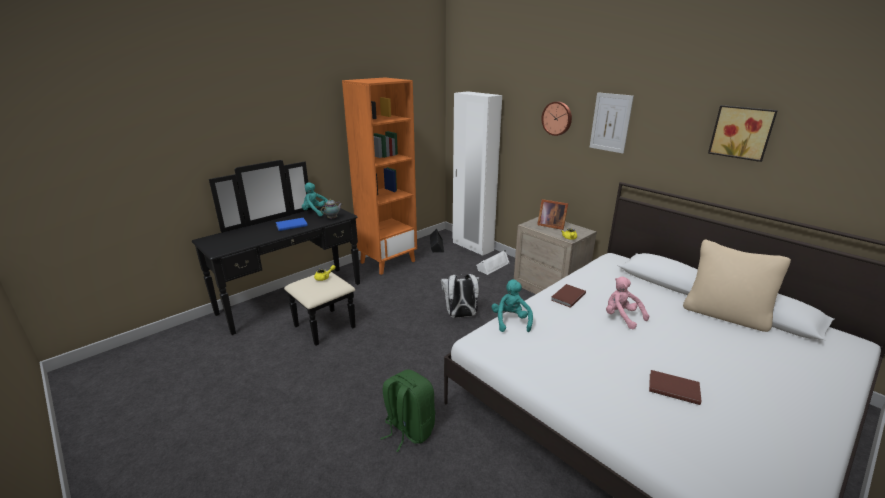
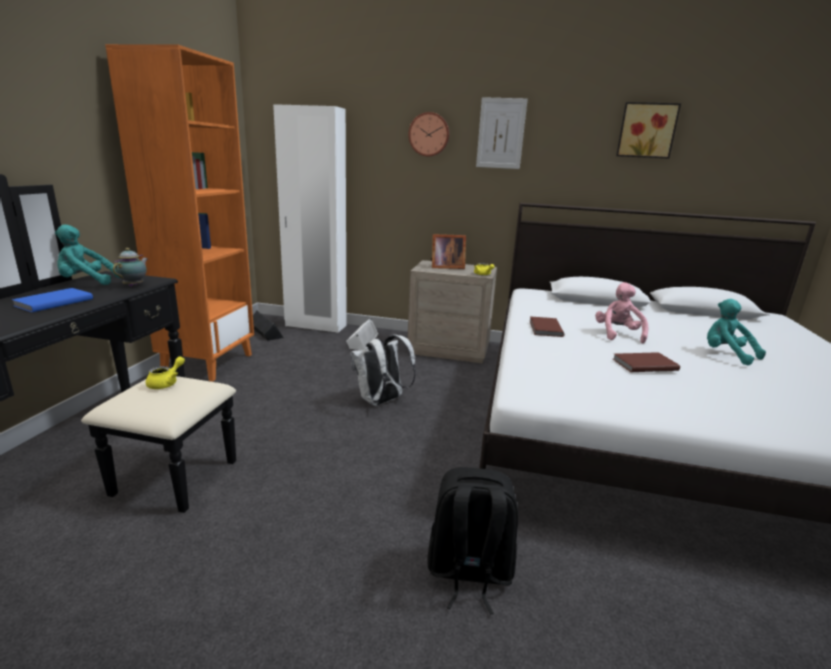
camera: 35 degrees left, 5 degrees down
(408, 429) = (468, 573): green backpack -> black backpack
(511, 321) = (530, 363): turquoise plush toy -> turquoise plush toy (726, 355)
(621, 317) = (617, 334): pink plush toy -> pink plush toy turned 75 degrees clockwise
(673, 388) = (751, 379): brown book -> brown book (643, 364)
(724, 315) = (679, 315): beige pillow -> none

